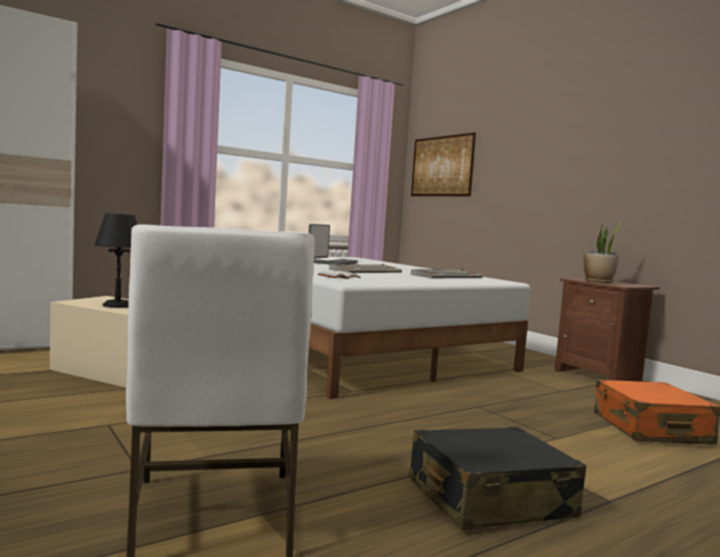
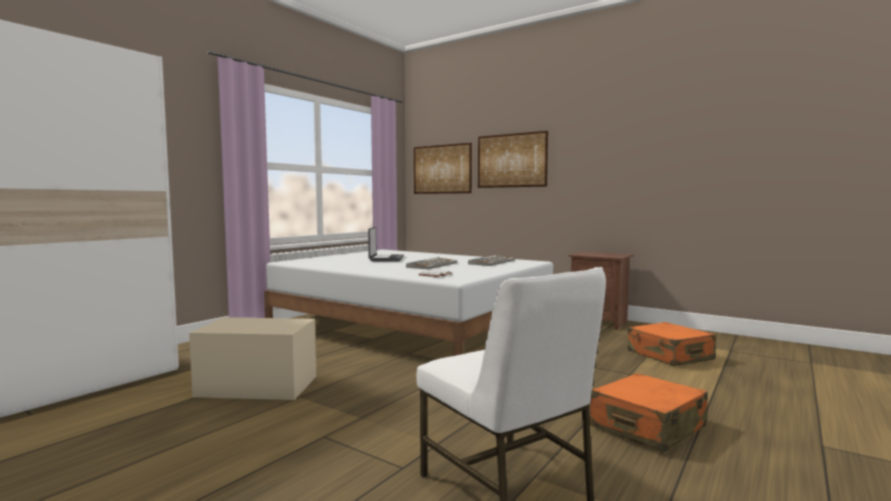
camera: 20 degrees left, 0 degrees up
(117, 305) = (256, 326): black table lamp -> none
(489, 499) = (647, 427): black suitcase -> orange suitcase
(518, 154) = (511, 160): none -> picture
(598, 281) = (596, 255): potted plant -> none

